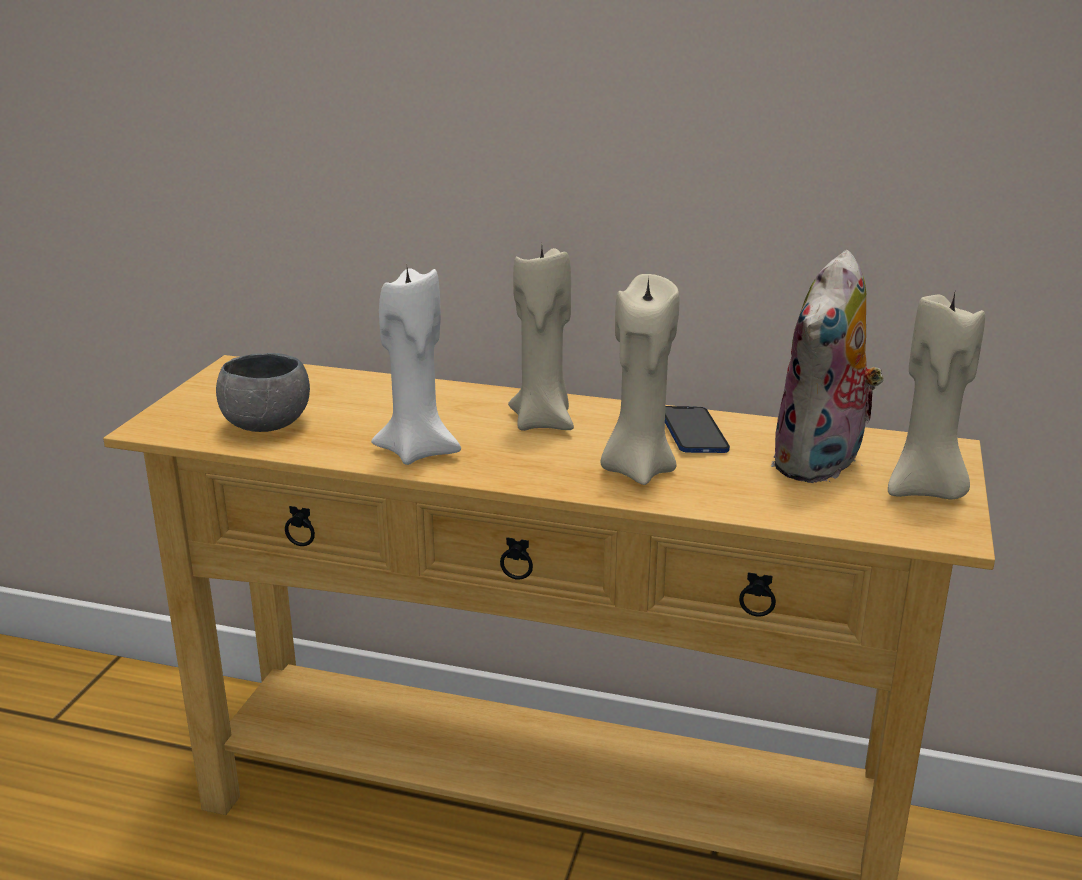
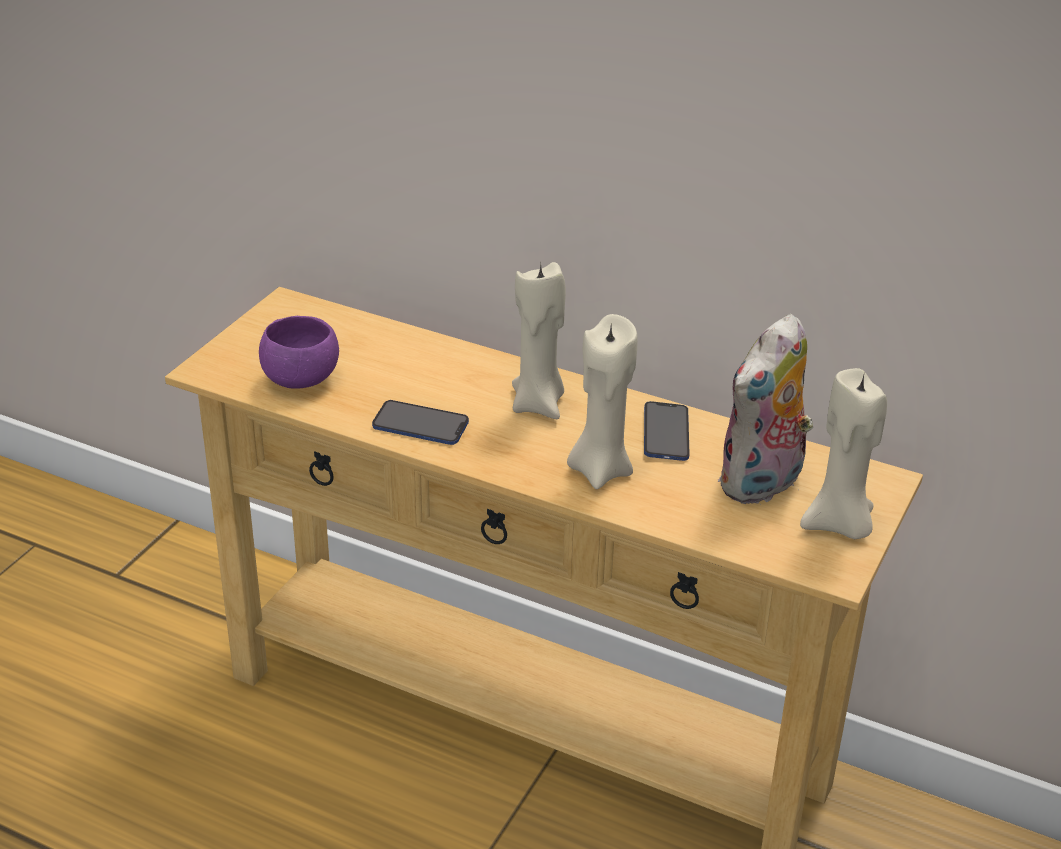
camera: 10 degrees right, 10 degrees up
(267, 425) = (301, 379): grey bowl -> purple bowl
(417, 451) = (420, 425): white candle -> phone

